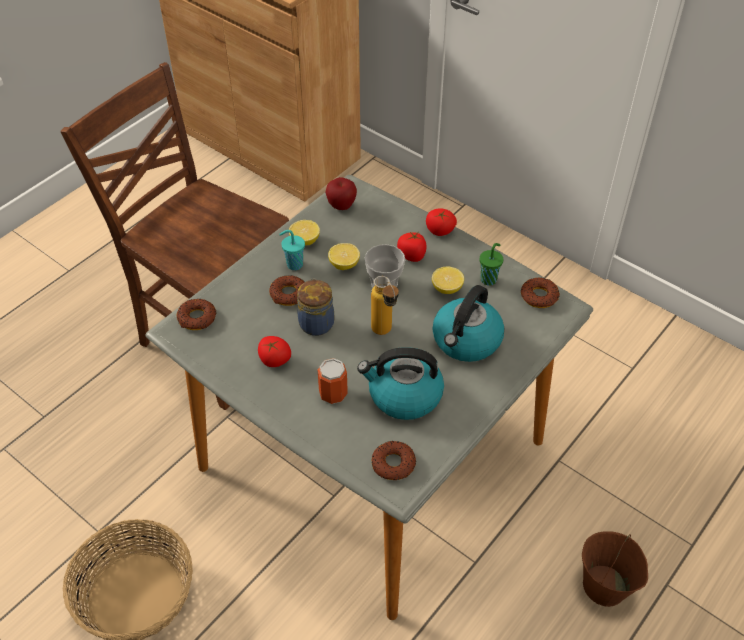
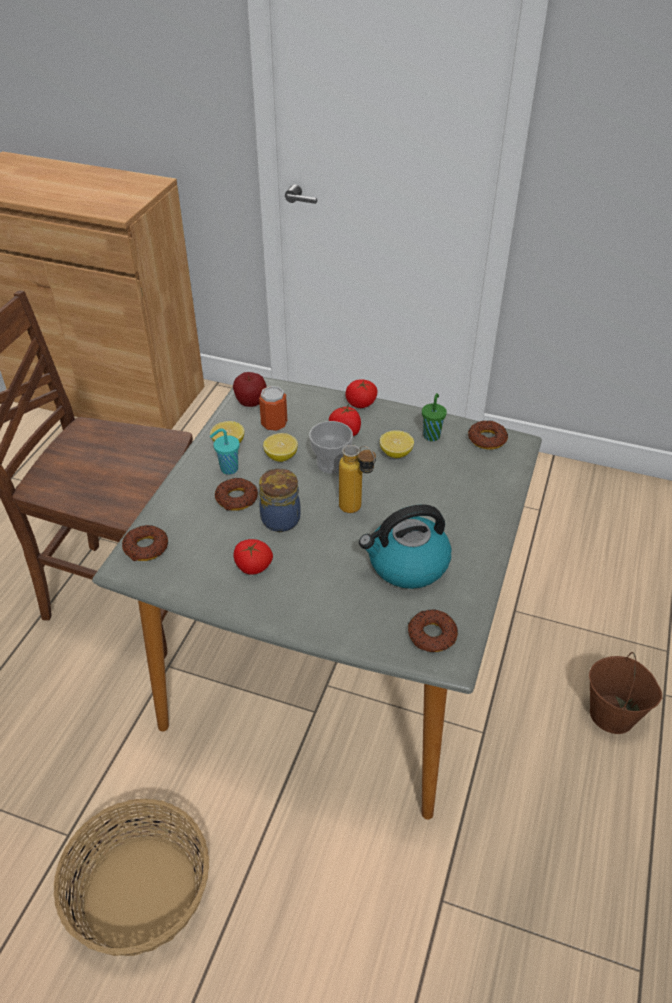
camera: 20 degrees left, 5 degrees down
(333, 394) = (333, 583): can -> can (274, 424)
(466, 341) = (441, 496): kettle -> none

